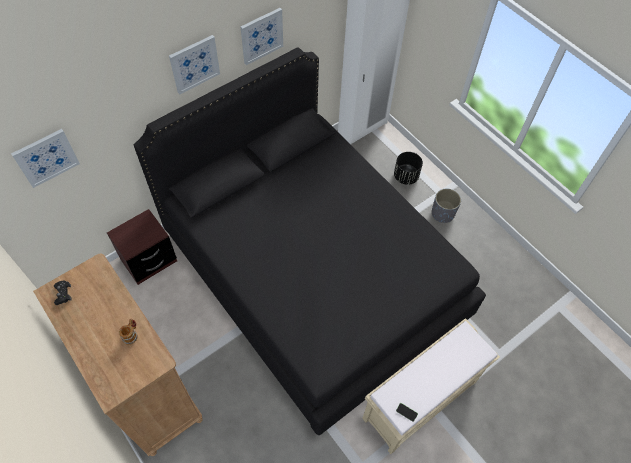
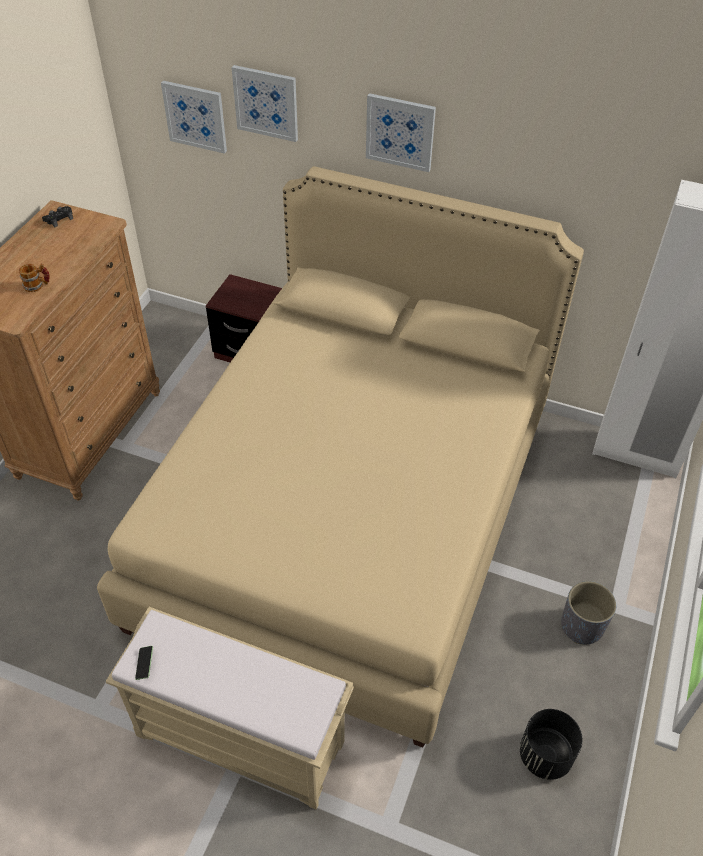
camera: 60 degrees right, 10 degrees down
(261, 35) = (509, 163): picture -> picture (266, 103)
(313, 274) = (350, 513): black bed -> beige bed
(406, 176) = (603, 546): black planter -> black planter (545, 756)

